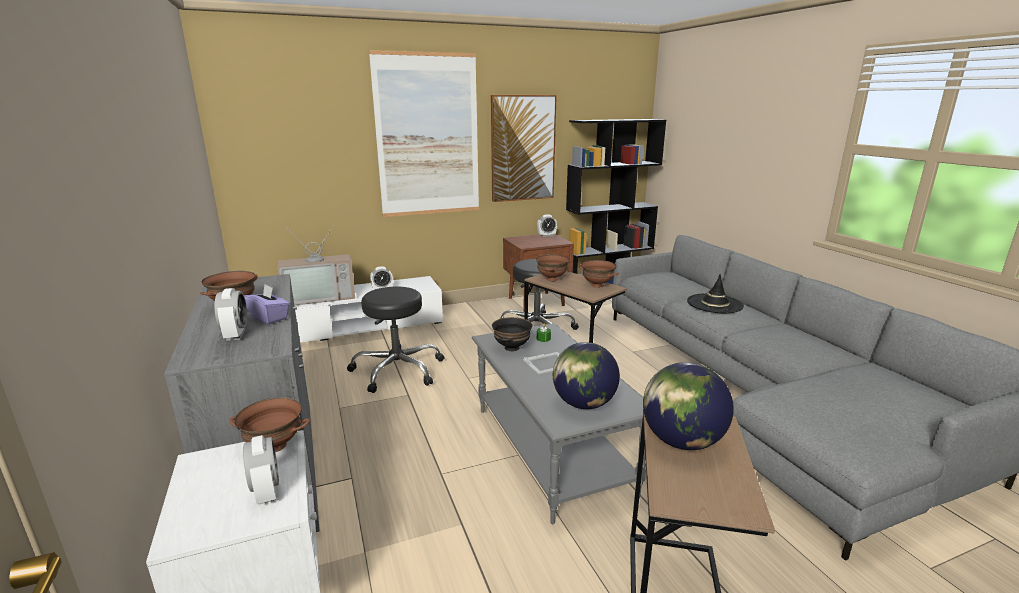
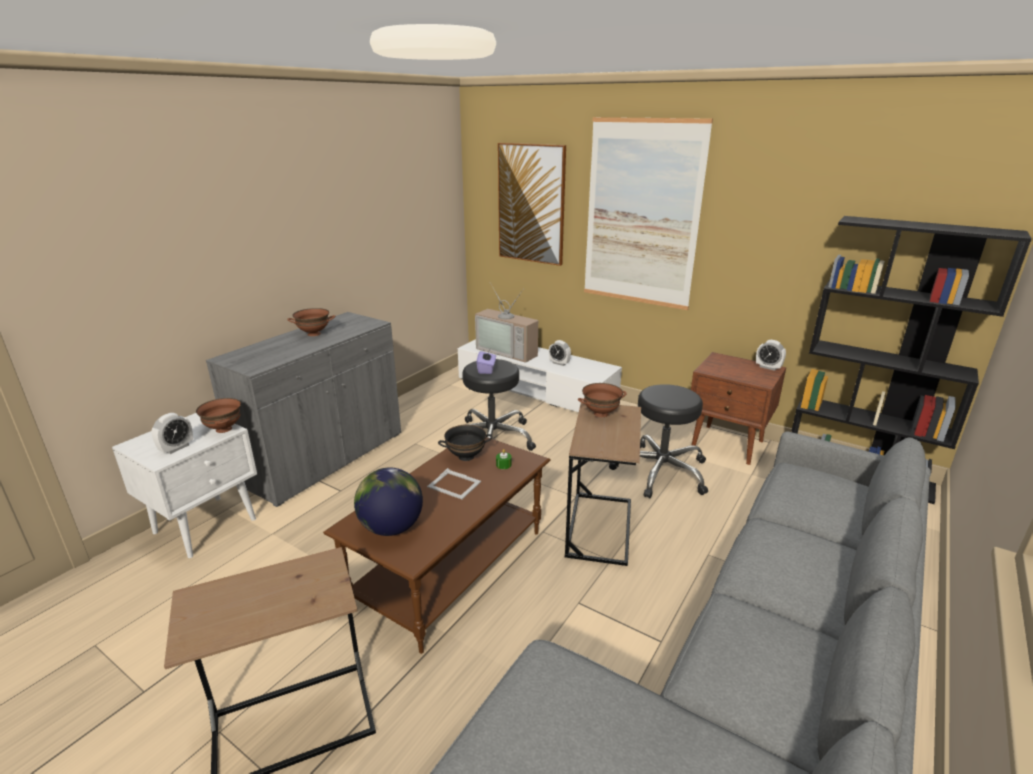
camera: 55 degrees right, 5 degrees up
(236, 335) = (268, 352): alarm clock -> none
(269, 317) = (302, 349): purple tissue box -> purple tissue box (486, 369)
(523, 148) = (761, 246): picture -> picture (531, 204)
(552, 449) = (452, 569): grey coffee table -> brown coffee table
(597, 285) = (620, 442): brown bowl -> none
(681, 441) = (286, 583): globe -> none
(714, 304) = (792, 552): black hat -> none

